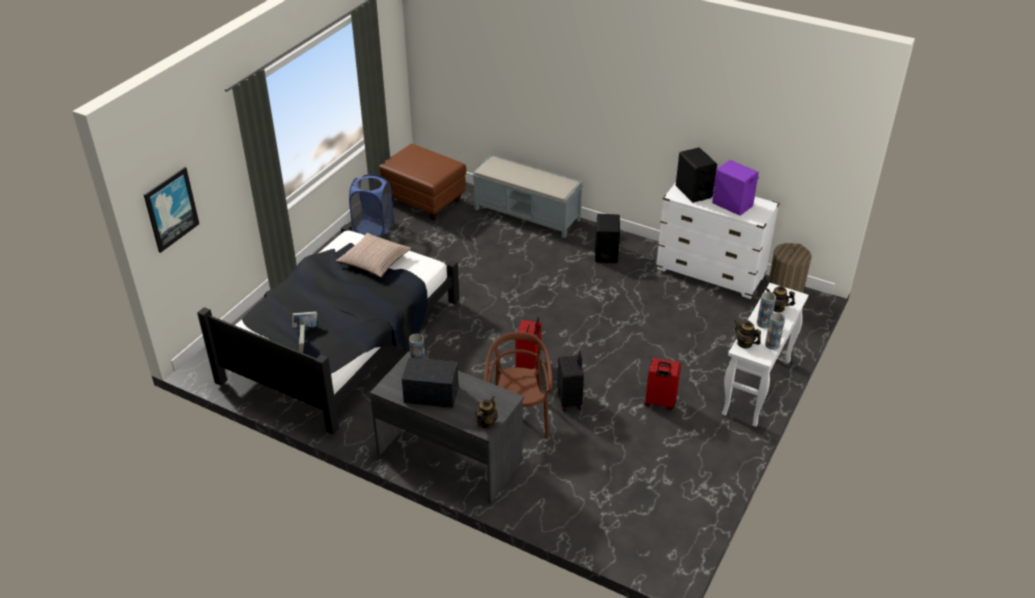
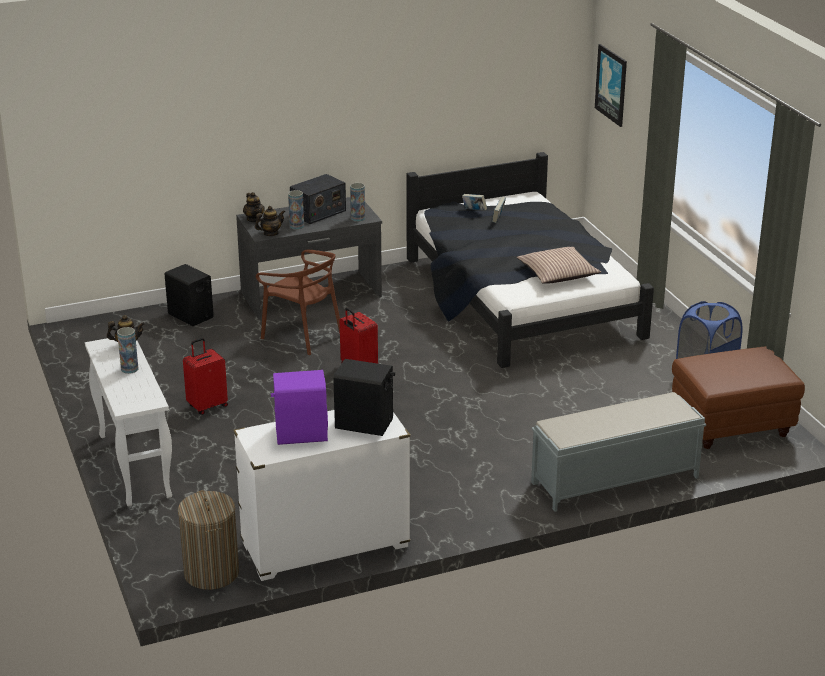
camera: 130 degrees right, 10 degrees down
(570, 400) = (282, 366): black suitcase -> none
(606, 253) = (462, 494): black speaker -> black speaker (191, 316)
(772, 344) = (101, 357): vase -> vase (296, 226)
(777, 308) = (132, 388): teapot -> teapot (270, 233)

